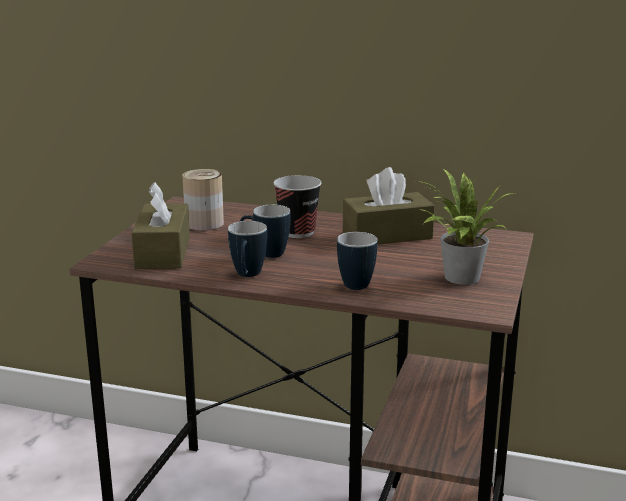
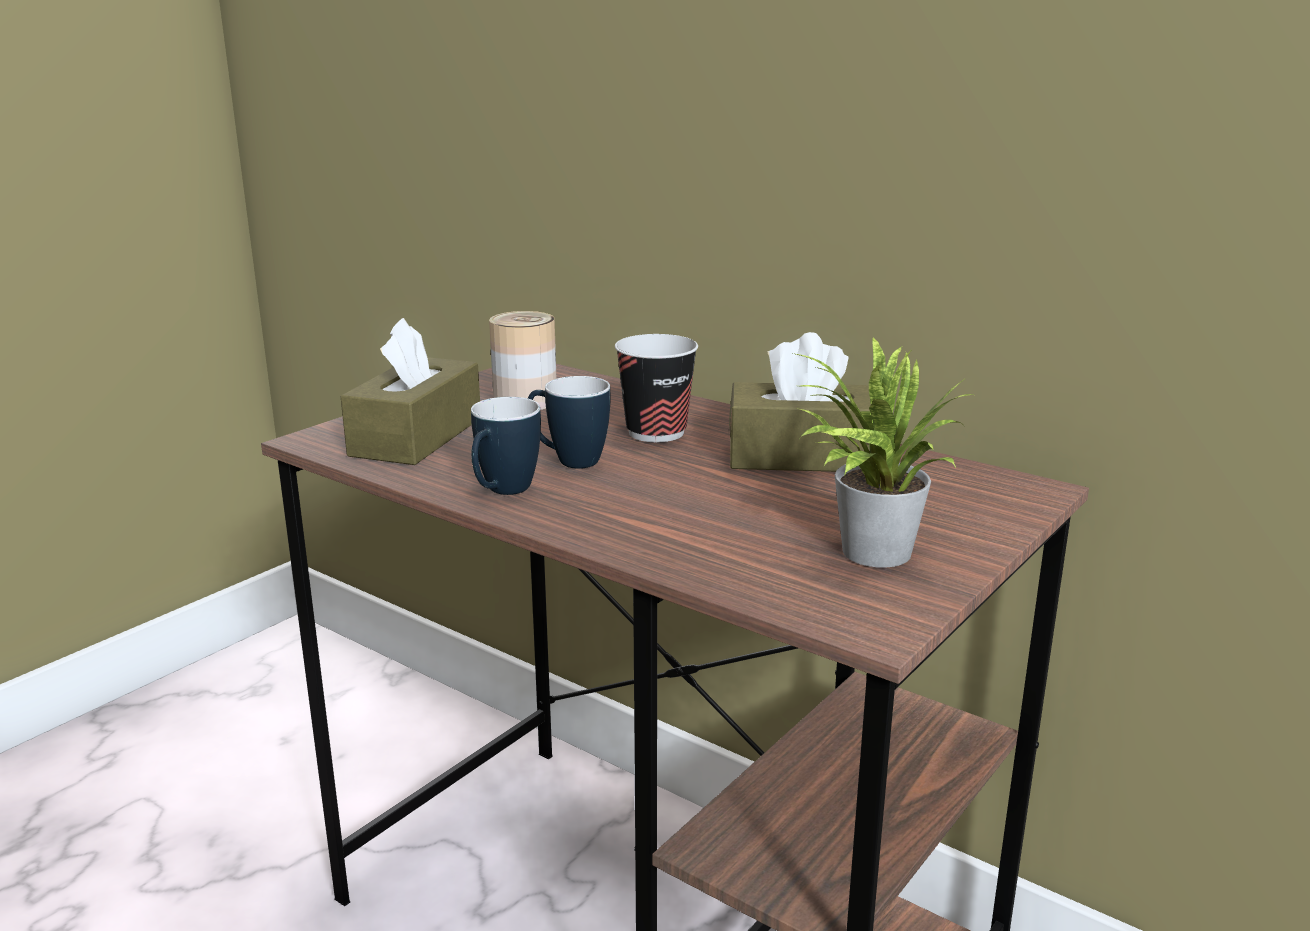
camera: 20 degrees right, 0 degrees up
(359, 283) = (677, 533): mug -> none

